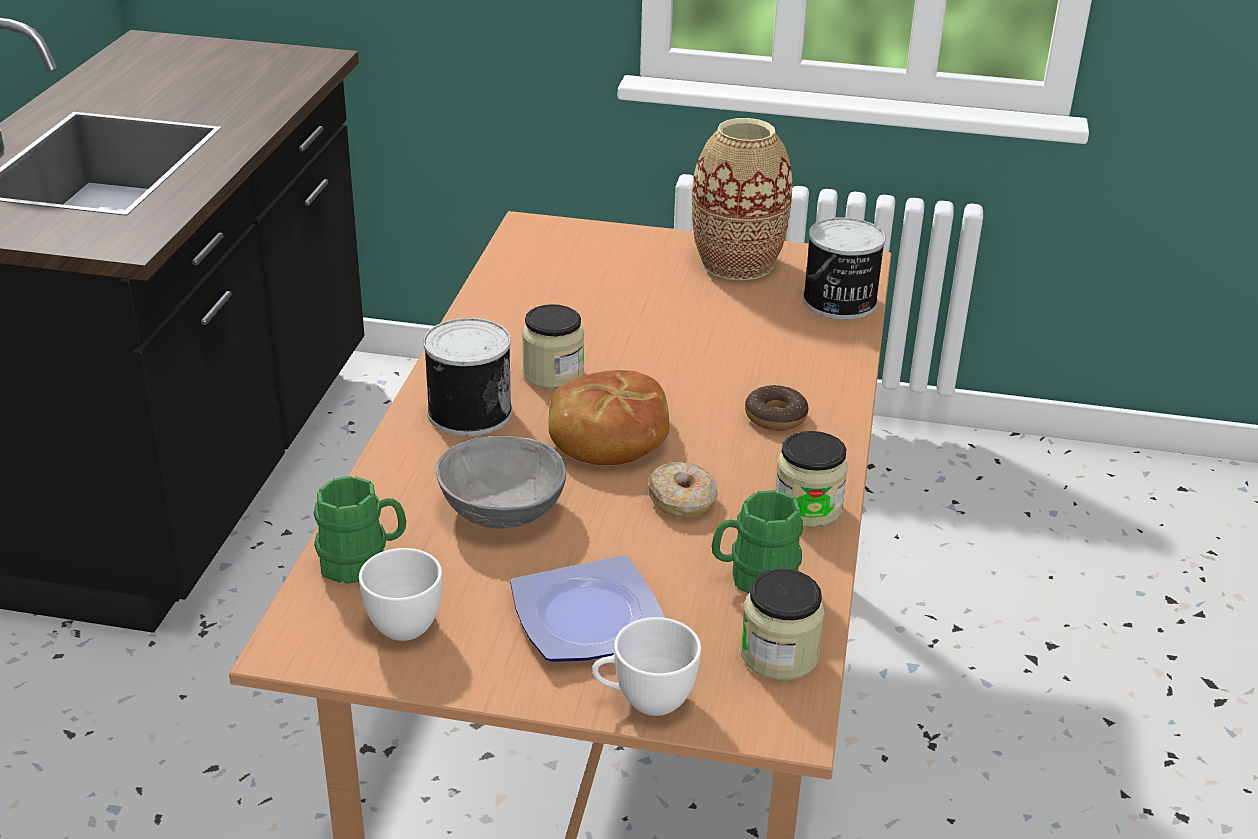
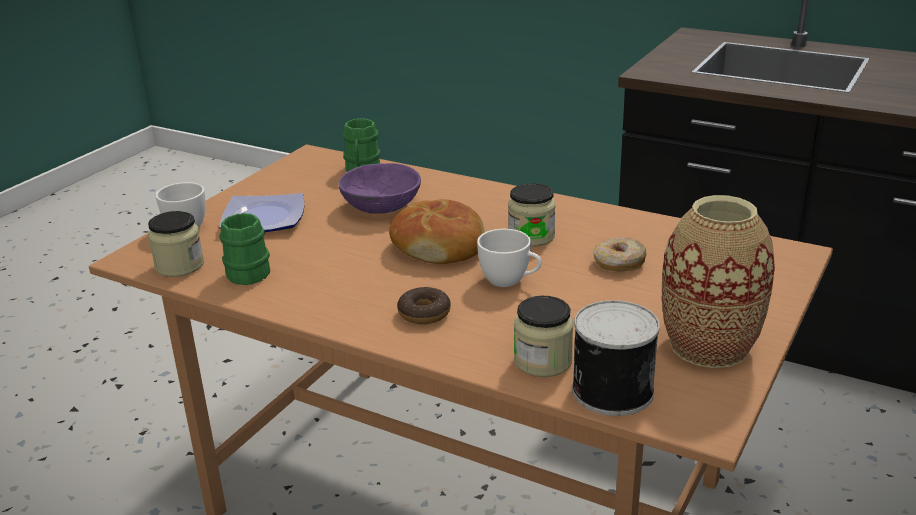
camera: 110 degrees right, 5 degrees down
(407, 619) = (306, 177): white cup -> white cup (510, 281)
(467, 412) = (495, 205): can -> none
(501, 510) = (380, 206): grey bowl -> purple bowl
(683, 500) = (346, 260): donut -> donut (619, 263)
(807, 507) = (302, 303): jar -> jar (543, 361)

